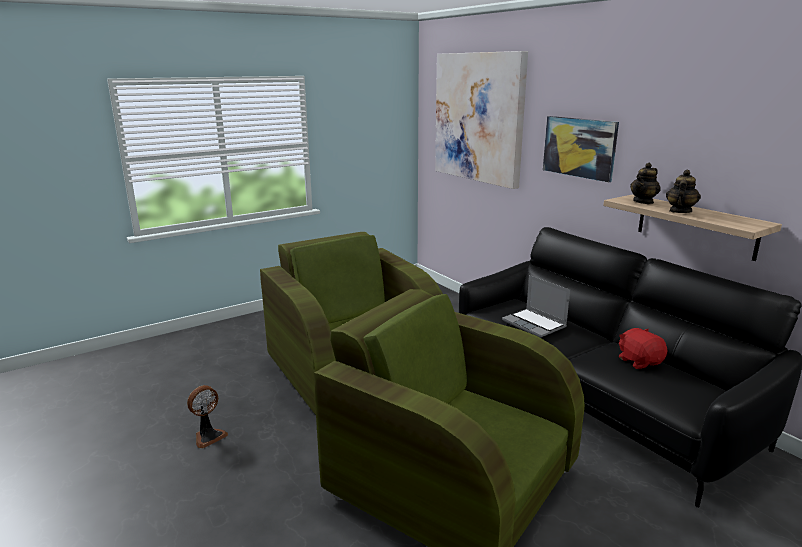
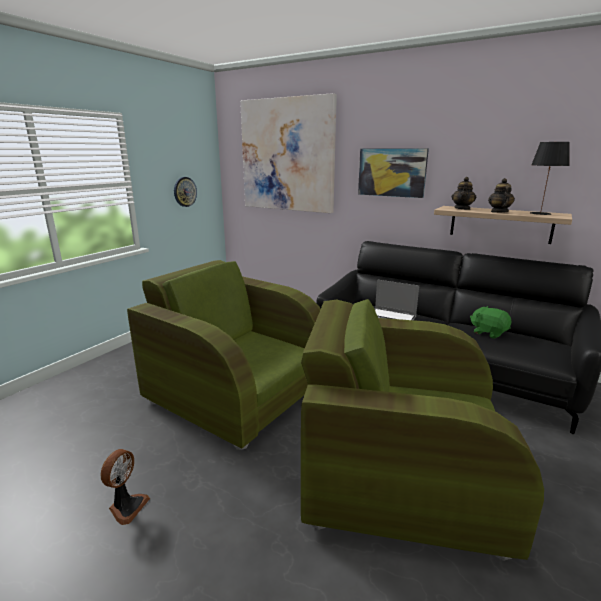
camera: 25 degrees left, 0 degrees up
(369, 152) = (184, 191): none -> wall clock
(639, 361) = (488, 332): red plush toy -> green plush toy
(732, 219) = (540, 213): none -> black table lamp

